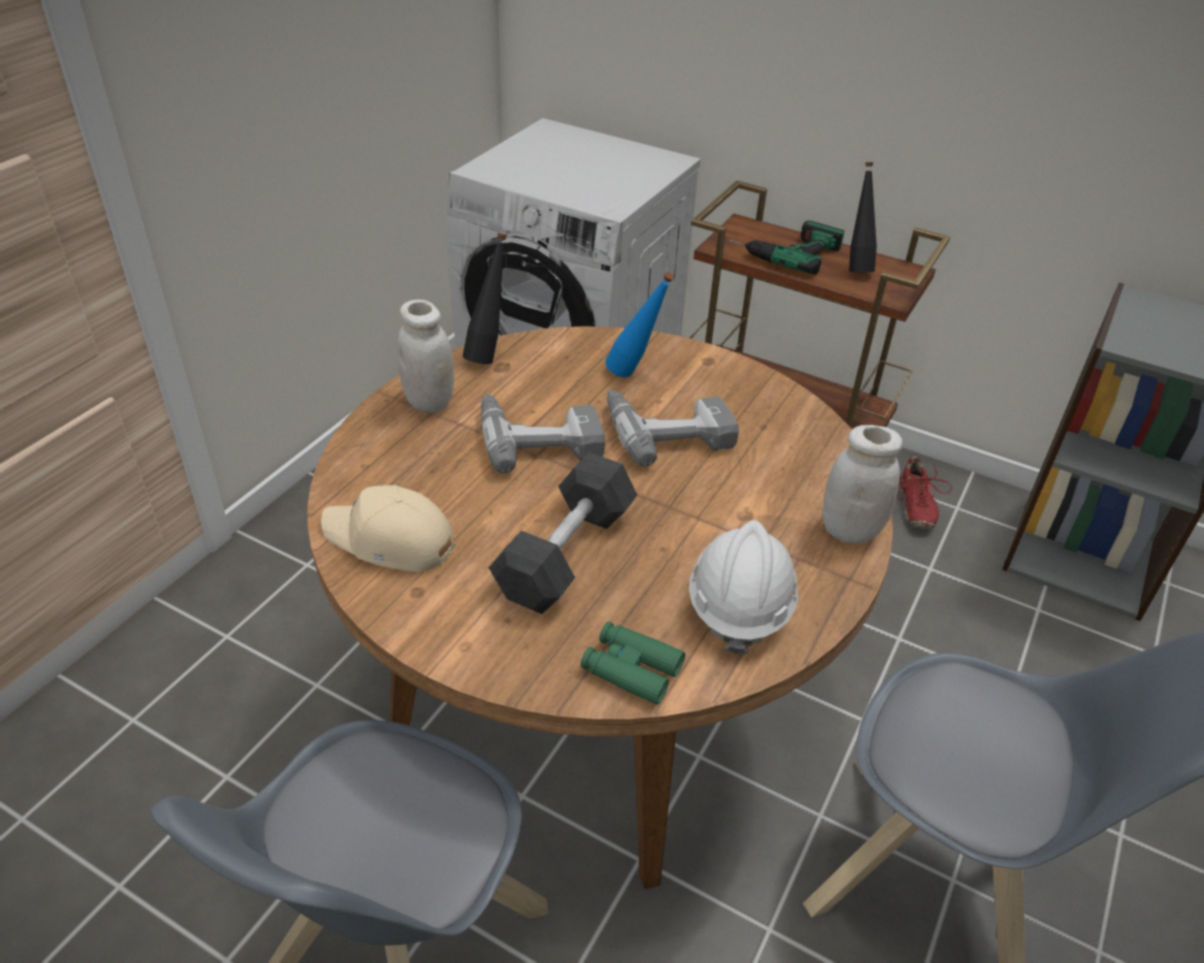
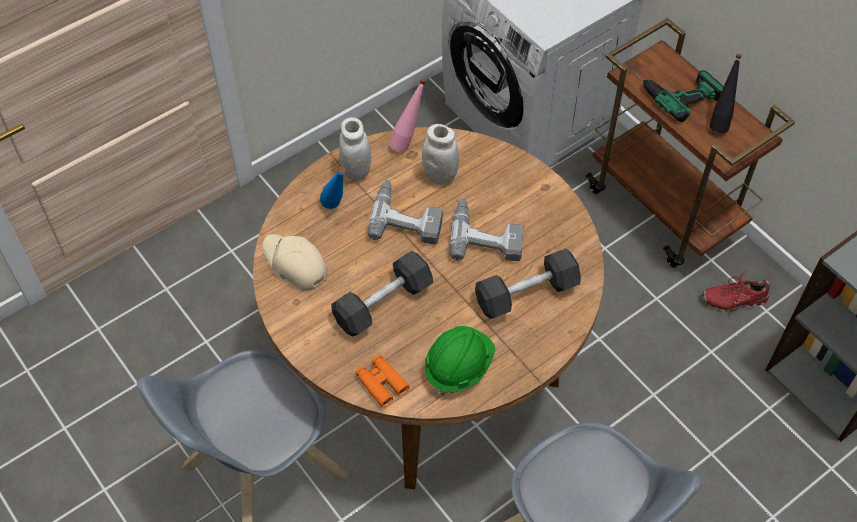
camera: 25 degrees right, 15 degrees up
(489, 355) = (408, 142): black bottle -> pink bottle
(631, 669) = (381, 383): green binoculars -> orange binoculars
(635, 376) = (490, 186): blue bottle -> blue bottle (336, 209)
(739, 606) = (458, 367): white hard hat -> green hard hat
(771, 483) = (526, 293): none -> black dumbbell
(850, 530) = (552, 341): white jar -> white jar (440, 175)
(914, 506) = (734, 299): red shoe -> red shoe turned 60 degrees clockwise

